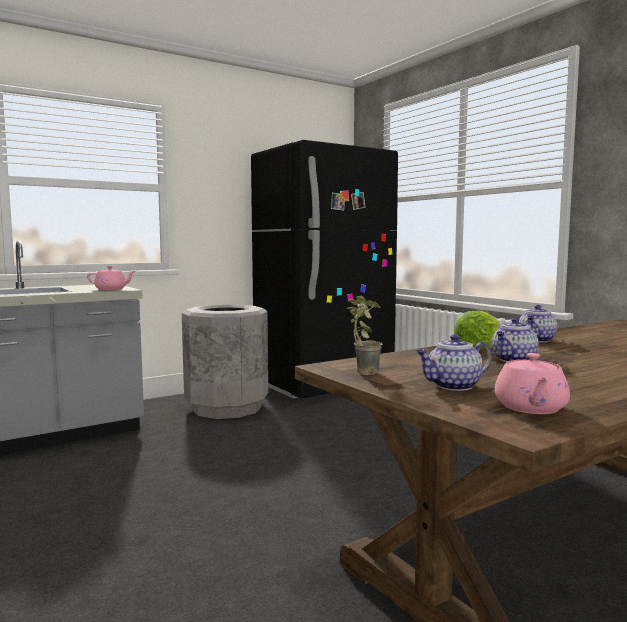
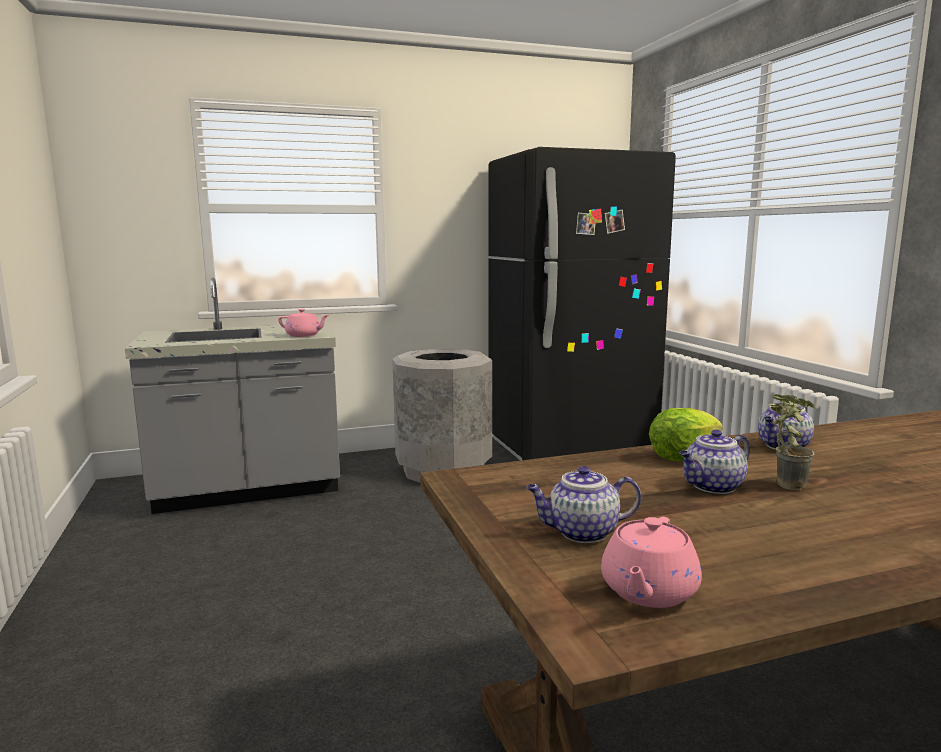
camera: 15 degrees right, 5 degrees up
(361, 372) = (488, 492): potted plant -> potted plant (782, 483)

